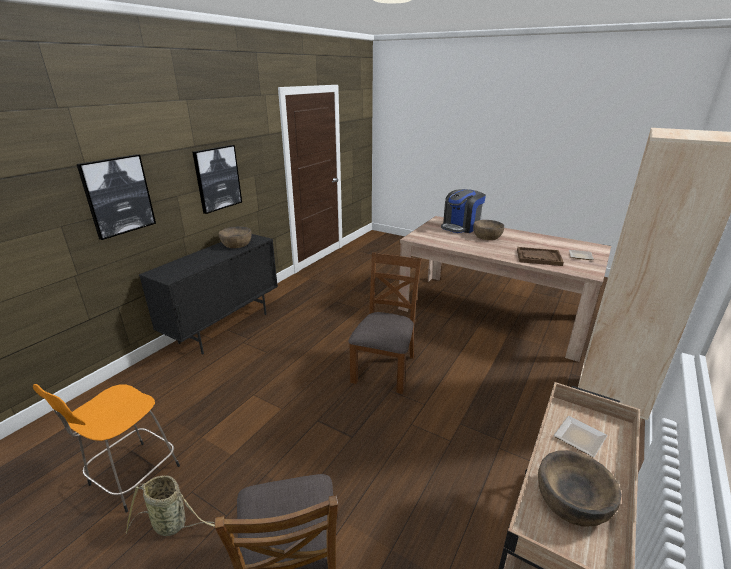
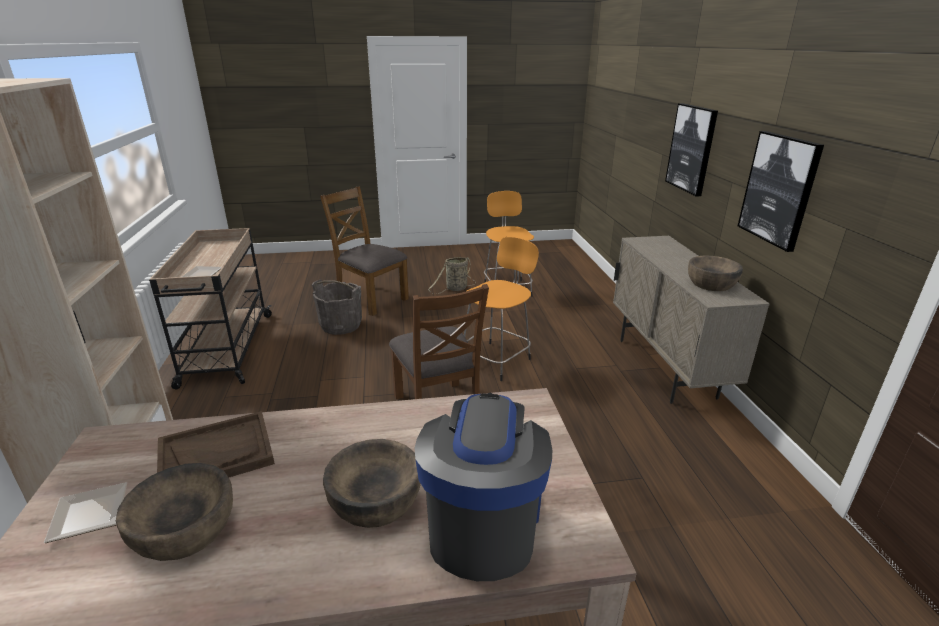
camera: 140 degrees right, 0 degrees up
(225, 328) = (665, 368): black cabinet -> beige cabinet
(300, 384) = (497, 360): none -> orange stool
(382, 529) = (341, 325): none -> grey bucket
(572, 501) = (215, 254): brown bowl -> brown bowl (184, 530)

